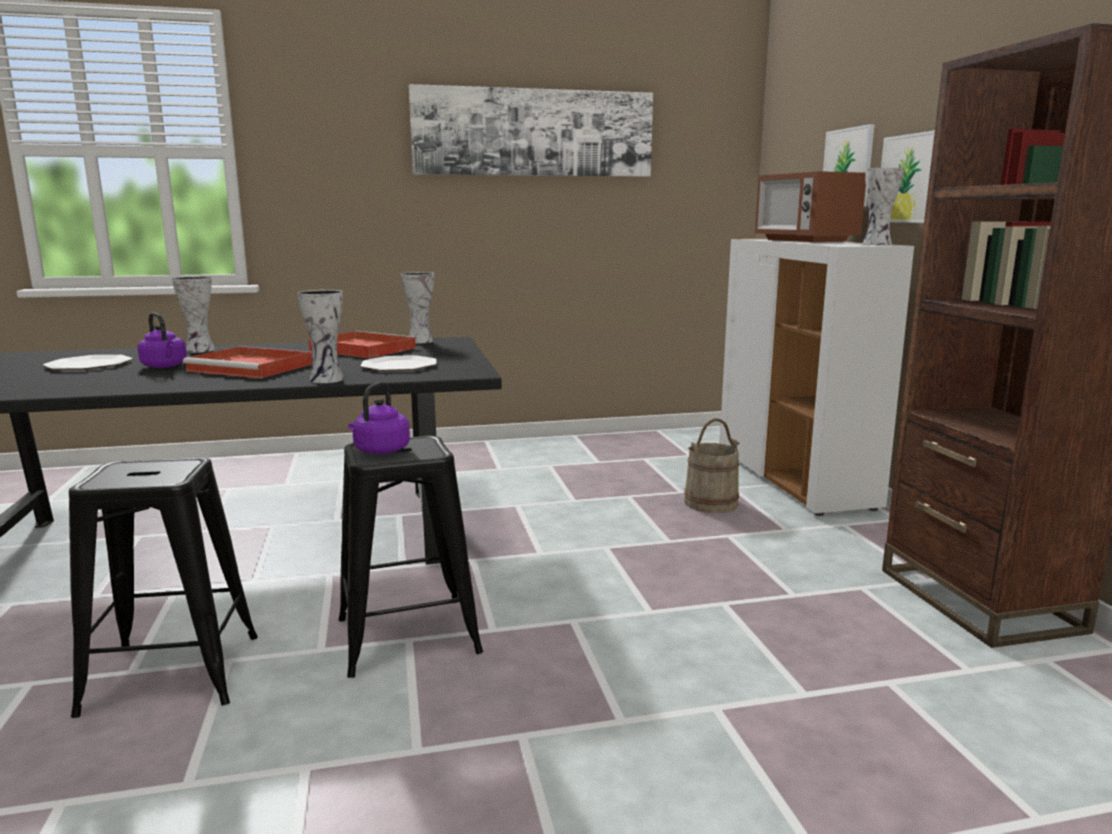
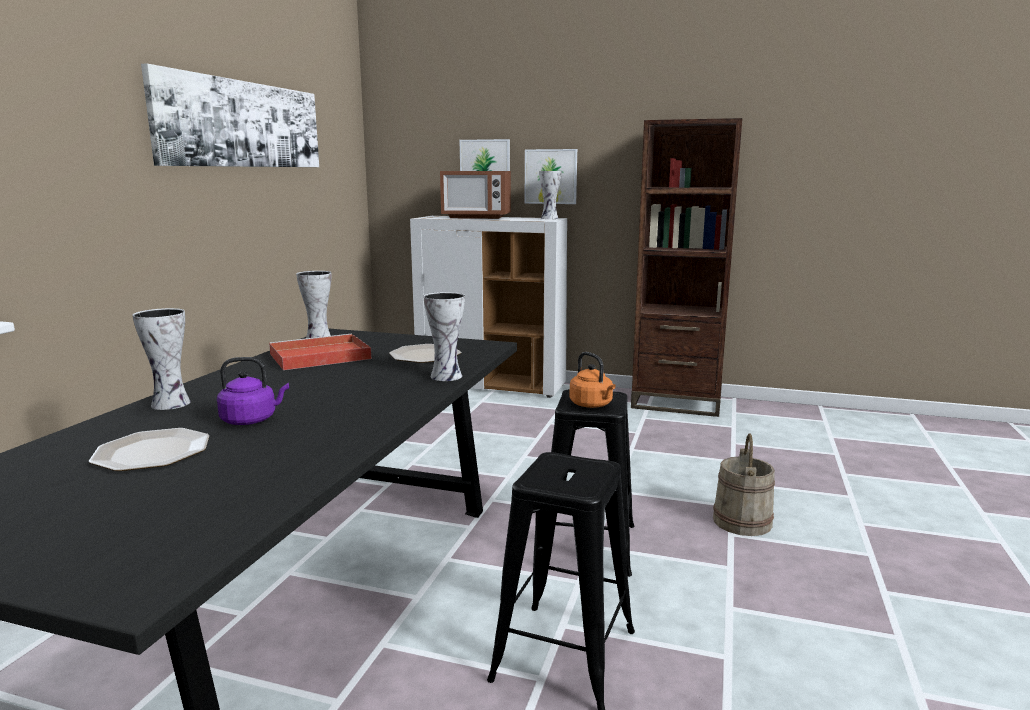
camera: 60 degrees left, 0 degrees up
(253, 367) = (337, 392): red tray -> none
(380, 451) = (592, 405): purple kettle -> orange kettle
(711, 503) = (496, 412): beige bucket -> beige bucket (742, 521)

